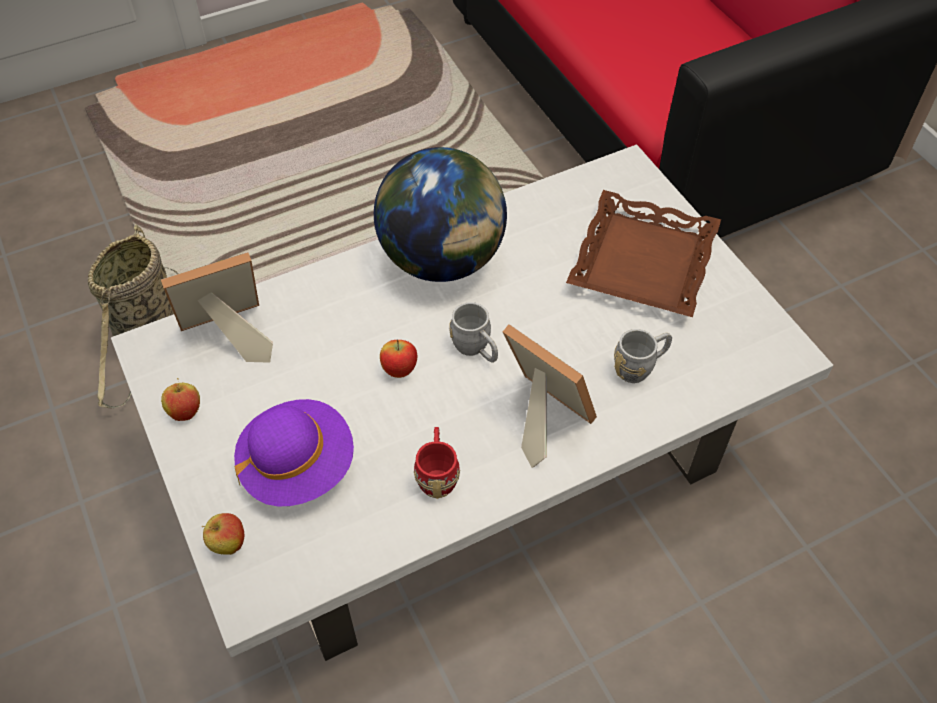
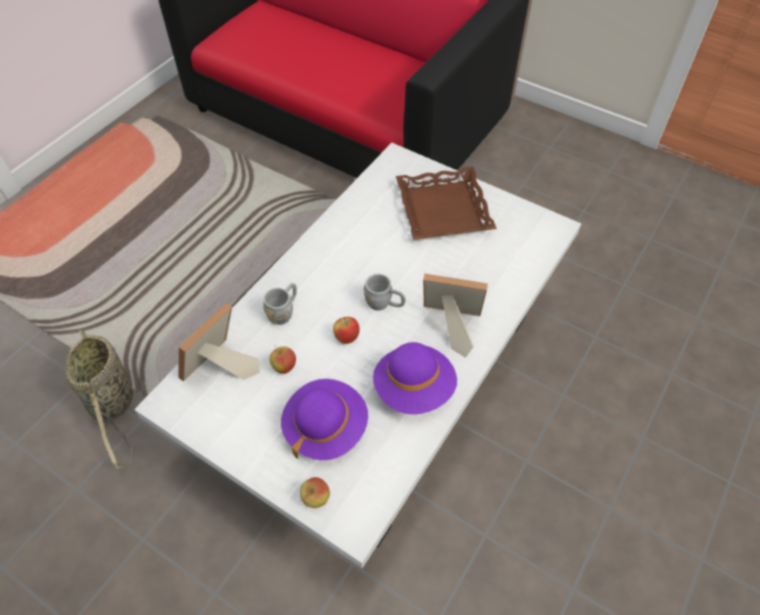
camera: 30 degrees left, 0 degrees up
(185, 412) = (225, 431): apple -> apple (284, 367)
(437, 474) = (414, 388): red mug -> purple hat
(442, 259) = (325, 259): globe -> none
(640, 367) = (484, 270): grey mug -> grey mug (284, 311)

